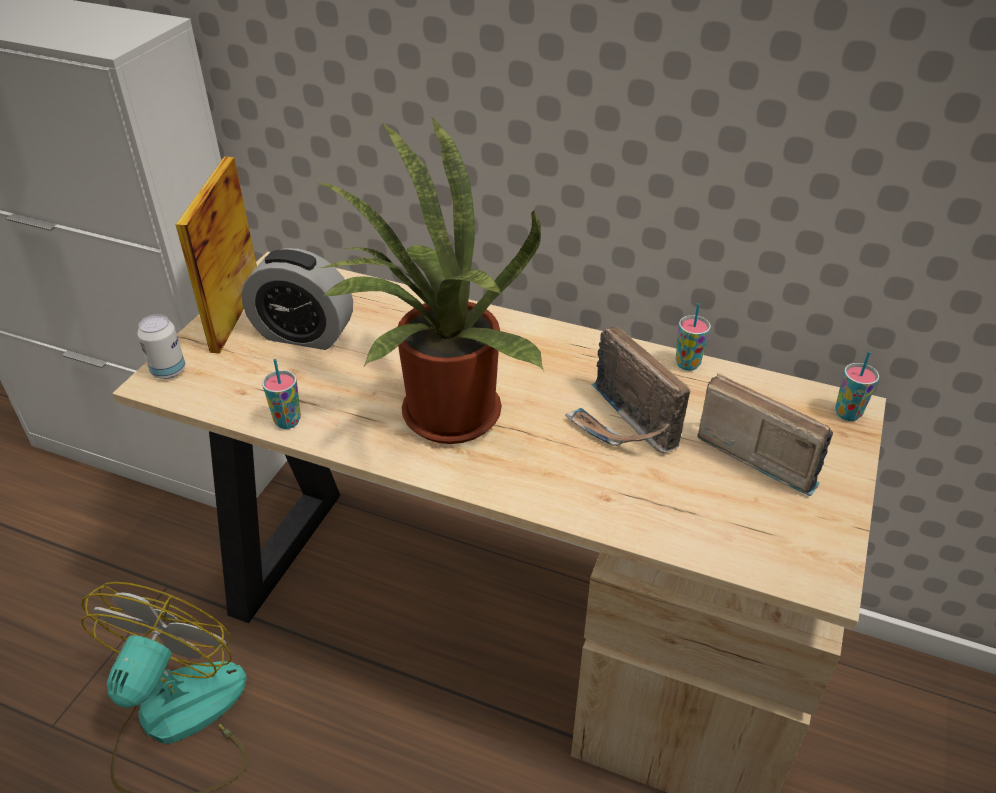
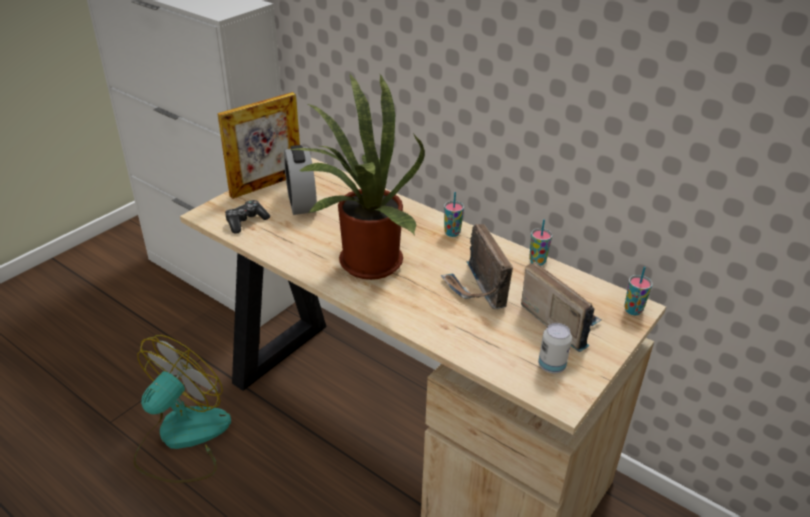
camera: 15 degrees right, 5 degrees down
(168, 371) = (215, 209): can -> can (551, 366)
(227, 383) = (246, 222): none -> game controller
(236, 314) = (266, 185): picture frame -> picture frame turned 150 degrees counterclockwise
(287, 421) = (272, 249): cup -> cup (452, 233)
(303, 334) = (301, 203): alarm clock -> alarm clock turned 45 degrees clockwise

